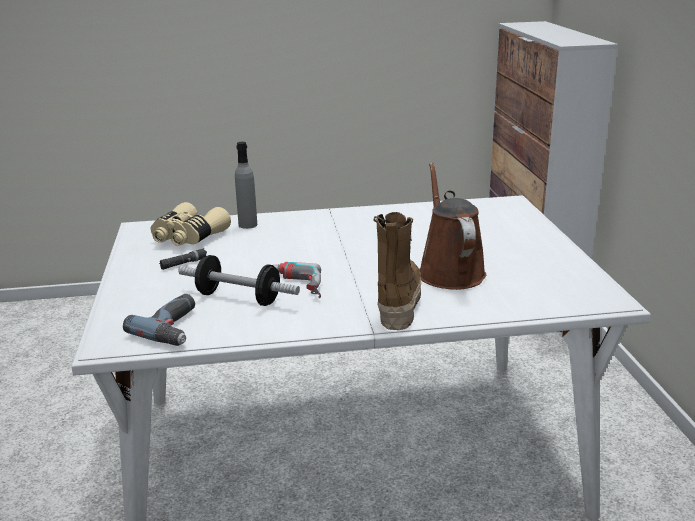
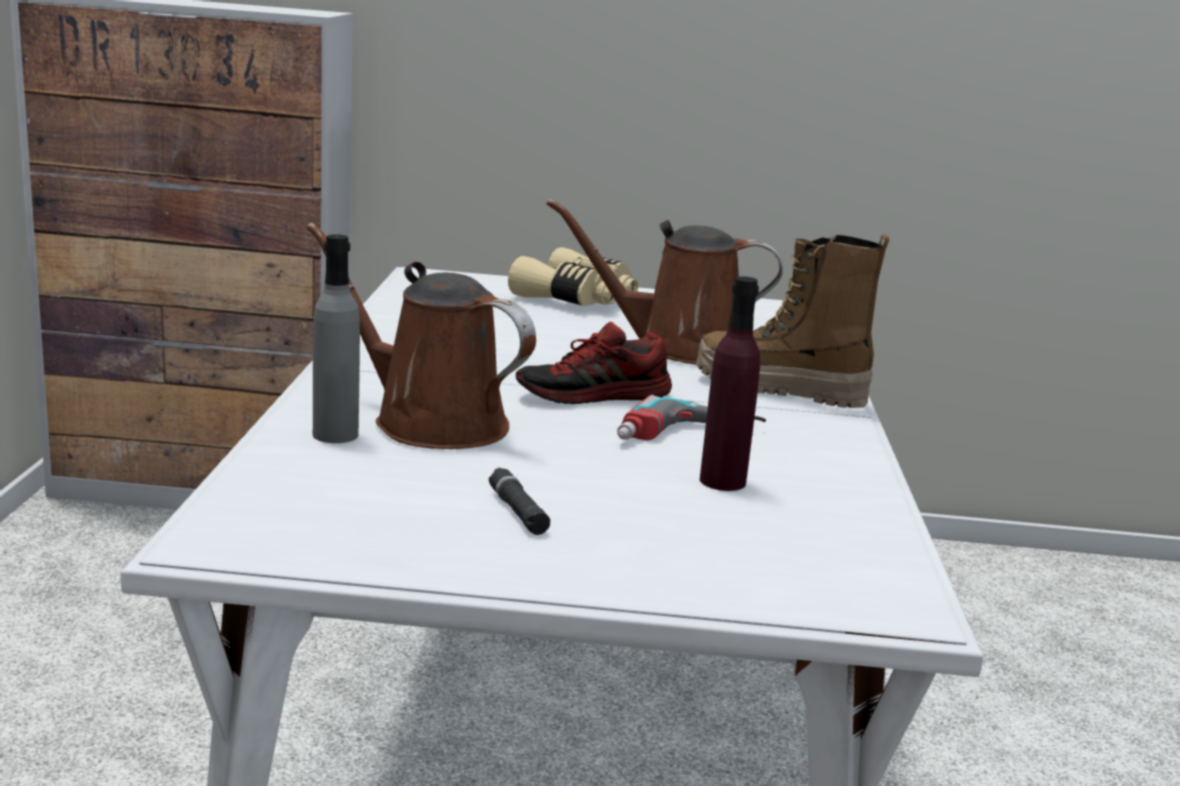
camera: 80 degrees left, 5 degrees down
(176, 328) = (838, 542): power drill -> none
(187, 237) = (356, 495): beige binoculars -> beige binoculars (577, 299)
(239, 298) = (722, 481): dumbbell -> purple bottle
(274, 236) = (429, 422): none -> brown watering can
(340, 260) = (593, 395): none -> shoe

